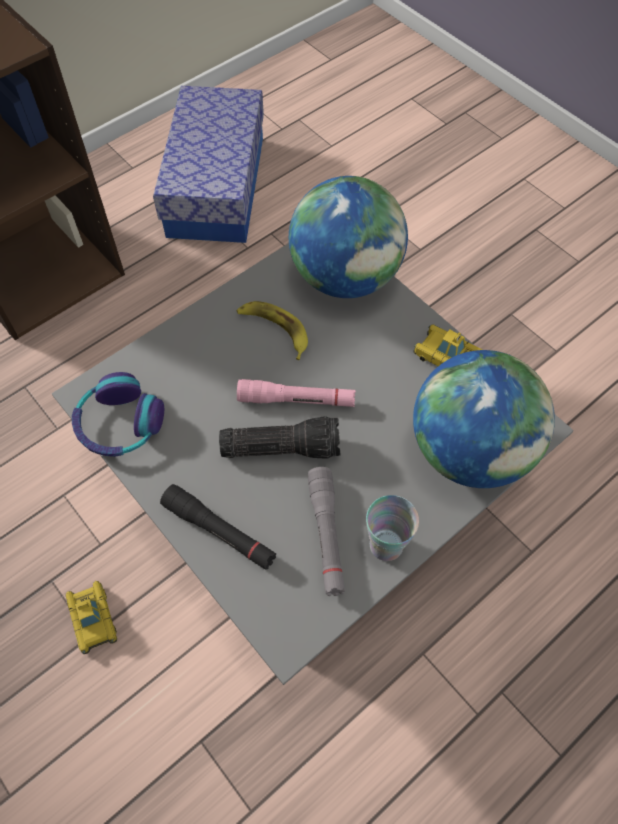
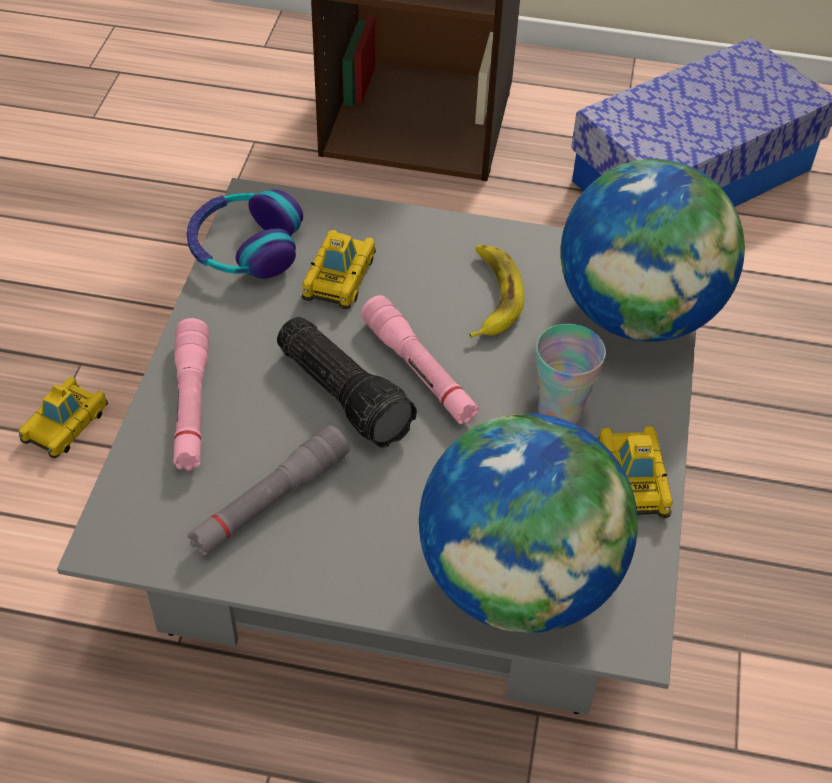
camera: 50 degrees right, 10 degrees down
(191, 391) = (339, 277): none -> toy car
(219, 532) = (191, 404): black flashlight -> pink flashlight
(386, 545) = (306, 567): cup -> cup (560, 410)

